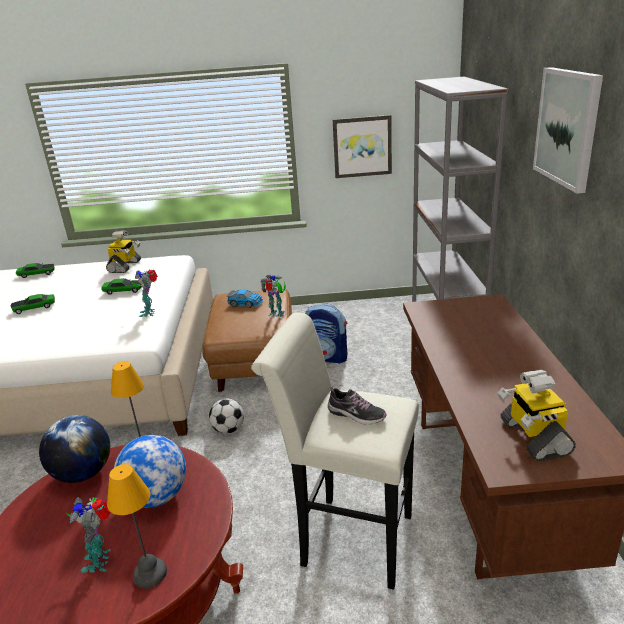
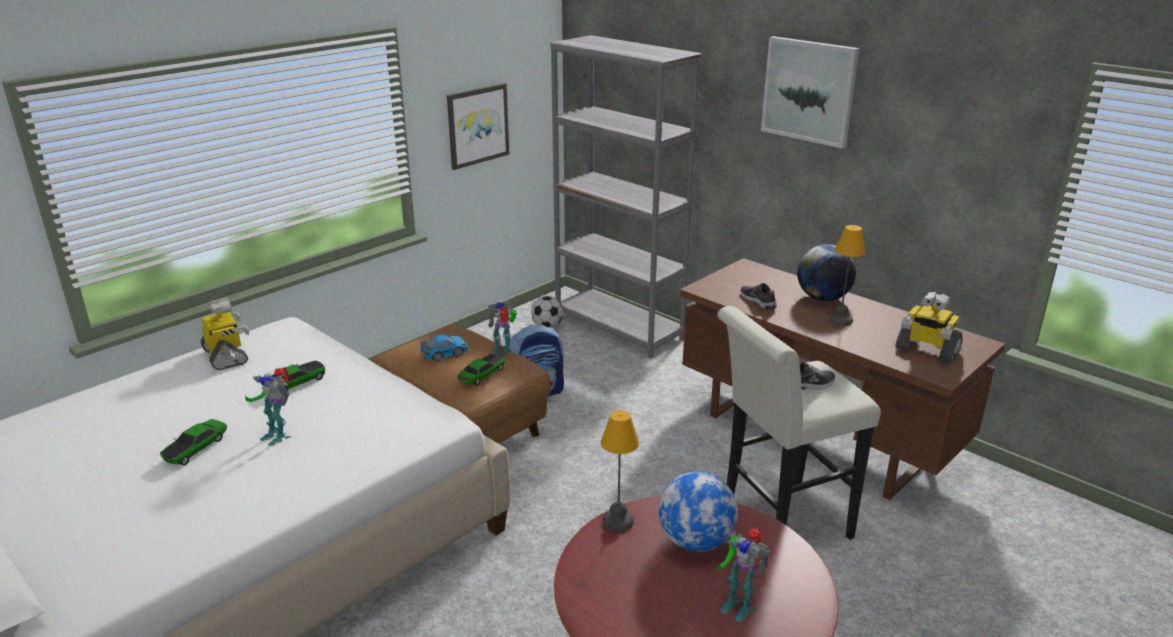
camera: 45 degrees left, 0 degrees up
(37, 274) = (77, 412): toy car -> toy car (481, 375)
(83, 473) = (592, 567): globe -> globe (823, 298)
(149, 312) = (395, 392): toy robot -> toy robot (277, 435)
(150, 574) = (792, 586): table lamp -> table lamp (841, 320)
(229, 429) = (542, 502): football -> football (547, 326)
(448, 332) = (758, 301): none -> shoe

